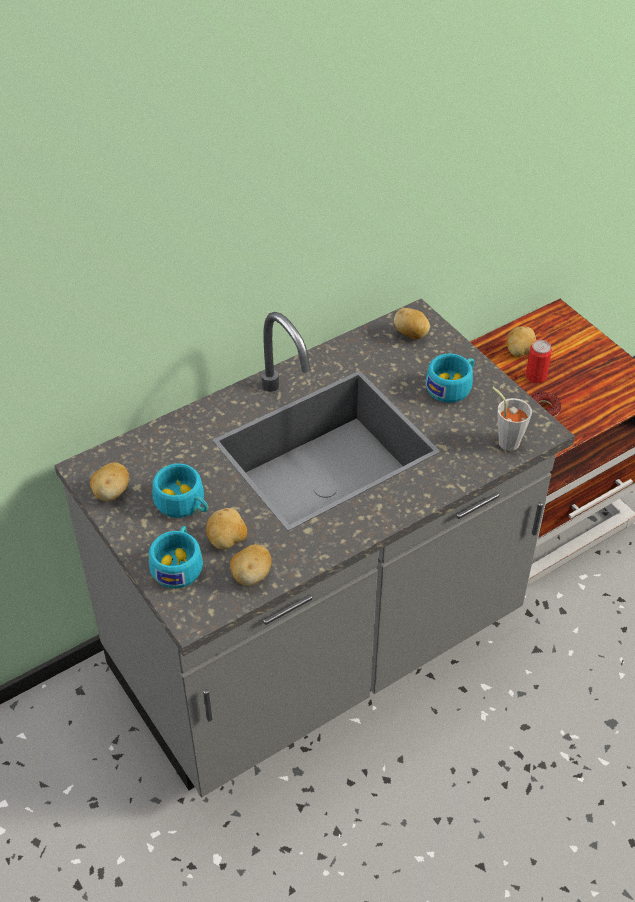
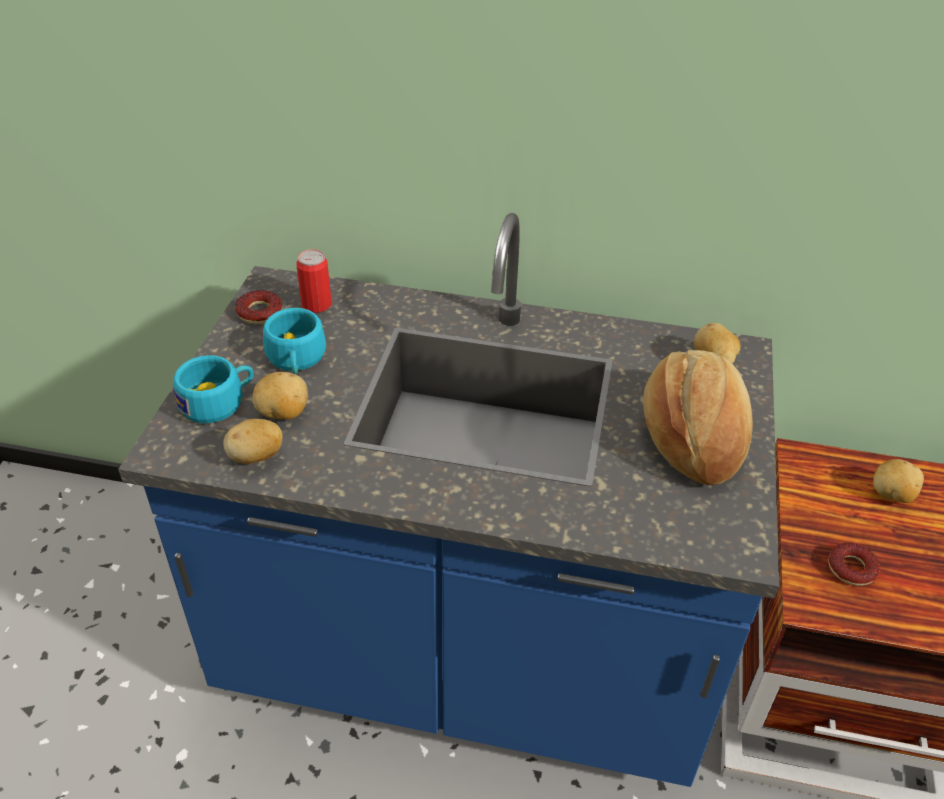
camera: 45 degrees right, 5 degrees down
(112, 493) = (259, 312): potato -> donut
(317, 648) = (466, 656): grey counter -> blue counter
(452, 386) = (693, 436): turquoise cup -> bread
(505, 440) = (683, 528): grey cup -> none
(536, 376) = (882, 530): can -> can (316, 304)

